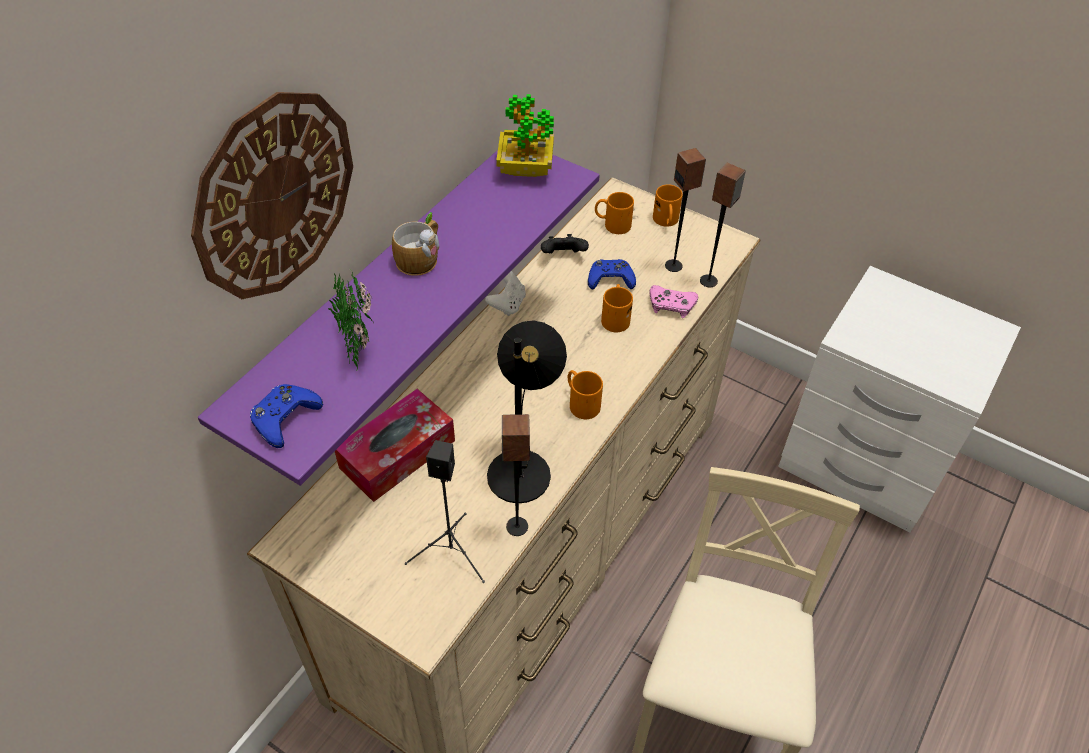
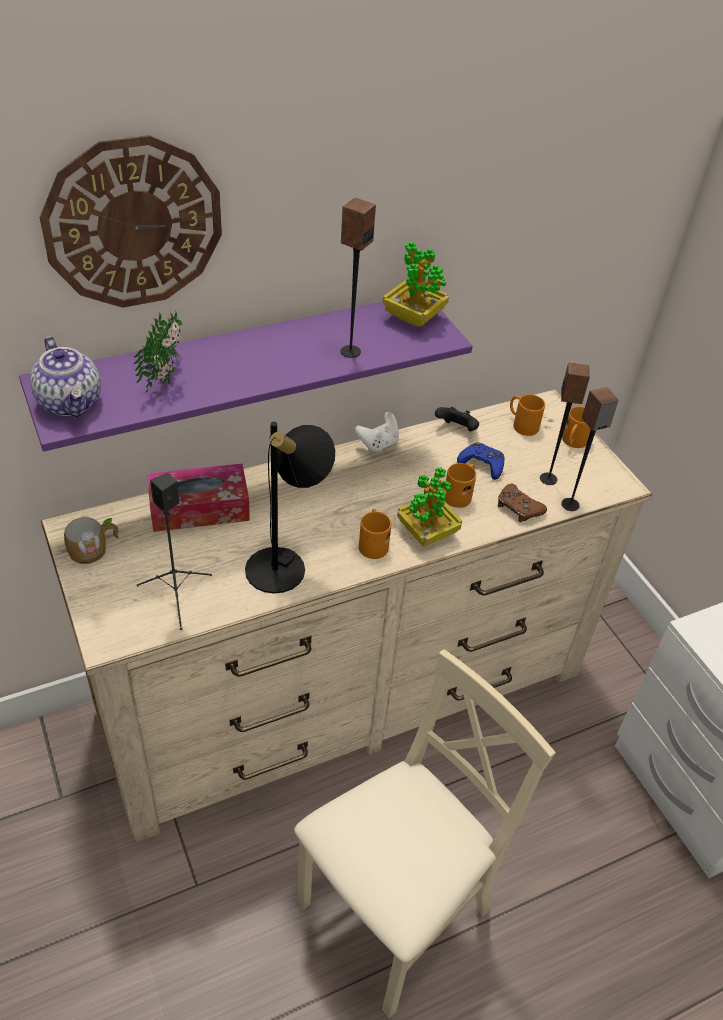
camera: 30 degrees right, 5 degrees down
(285, 418) = (71, 402): blue game controller -> teapot
(421, 257) = (271, 344): mug -> mug (95, 549)
(516, 526) = (241, 604): speaker -> speaker (350, 351)
(617, 368) = (427, 533): none -> potted plant
(671, 305) = (518, 508): pink game controller -> brown game controller

